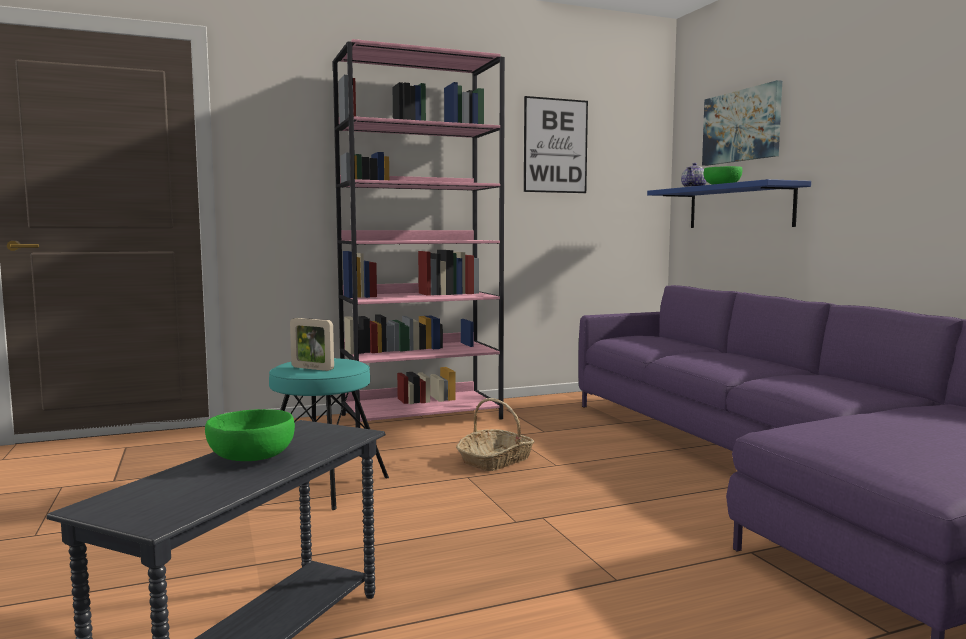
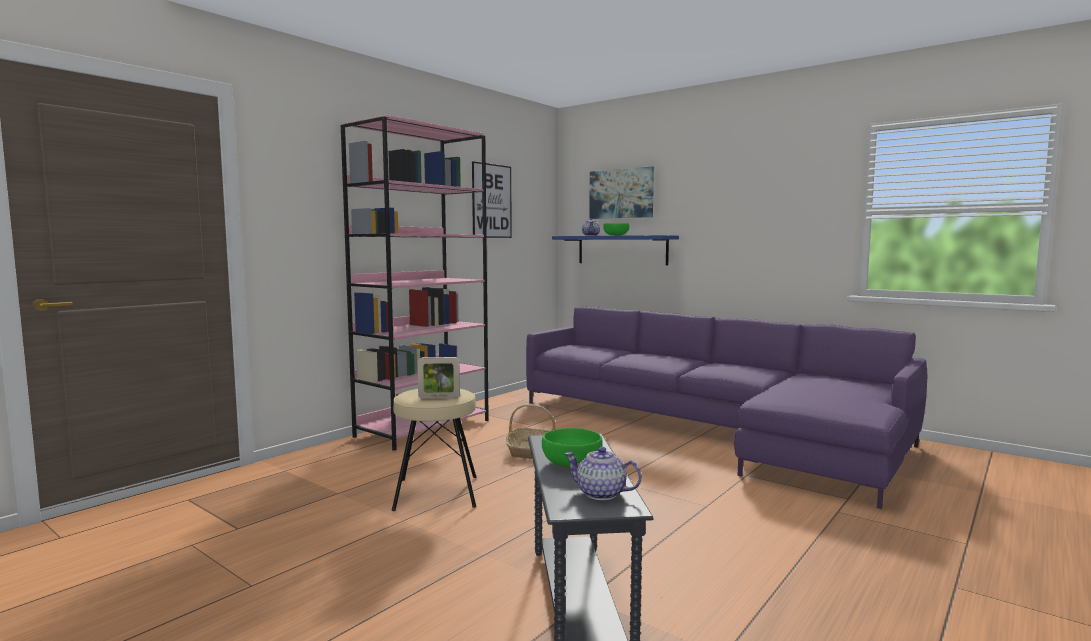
camera: 30 degrees left, 0 degrees up
(178, 498) = (601, 494): none -> teapot
(323, 486) = (436, 493): turquoise stool -> beige stool

